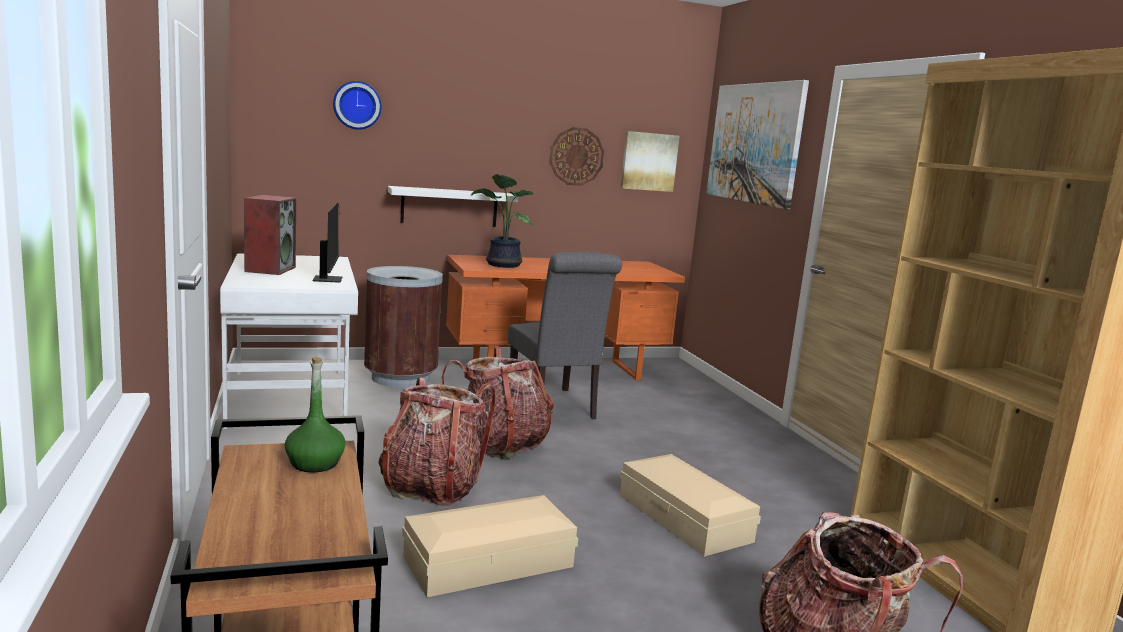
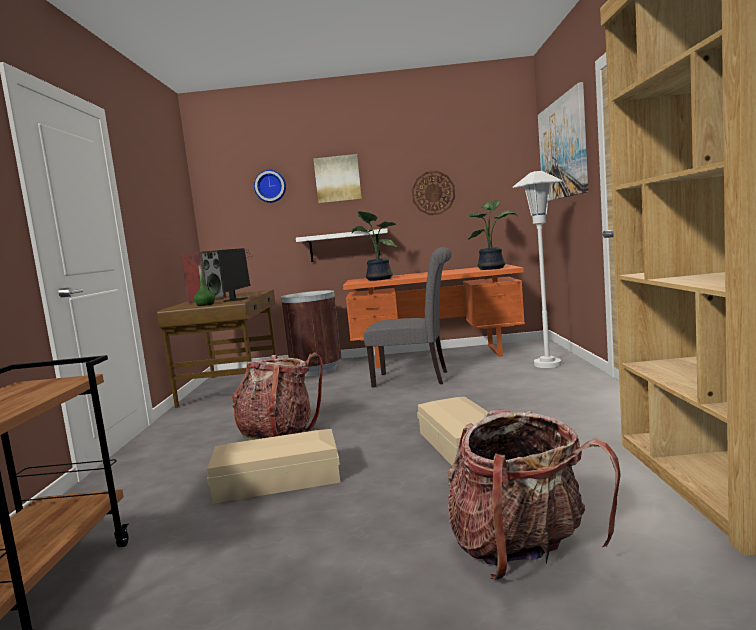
camera: 20 degrees right, 5 degrees down
(290, 396) = (233, 387): white desk -> brown desk
(315, 463) = (51, 386): green bottle -> green bottle (205, 304)
(500, 444) = (353, 404): backpack -> none
(554, 407) = (416, 378): grey chair -> grey chair turned 75 degrees counterclockwise
(644, 270) = (493, 268): none -> potted plant
(649, 161) = (493, 186): picture -> picture (337, 179)
(702, 400) = (547, 364): none -> white floor lamp

